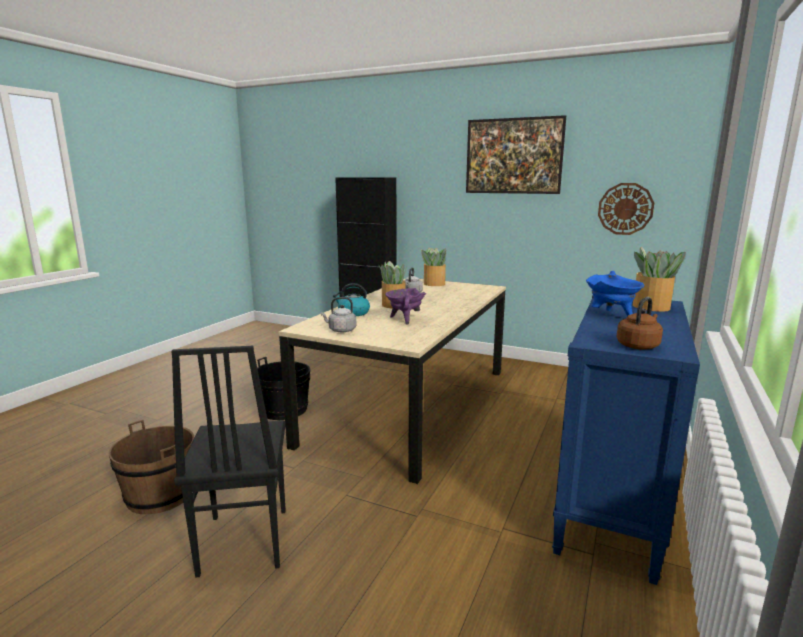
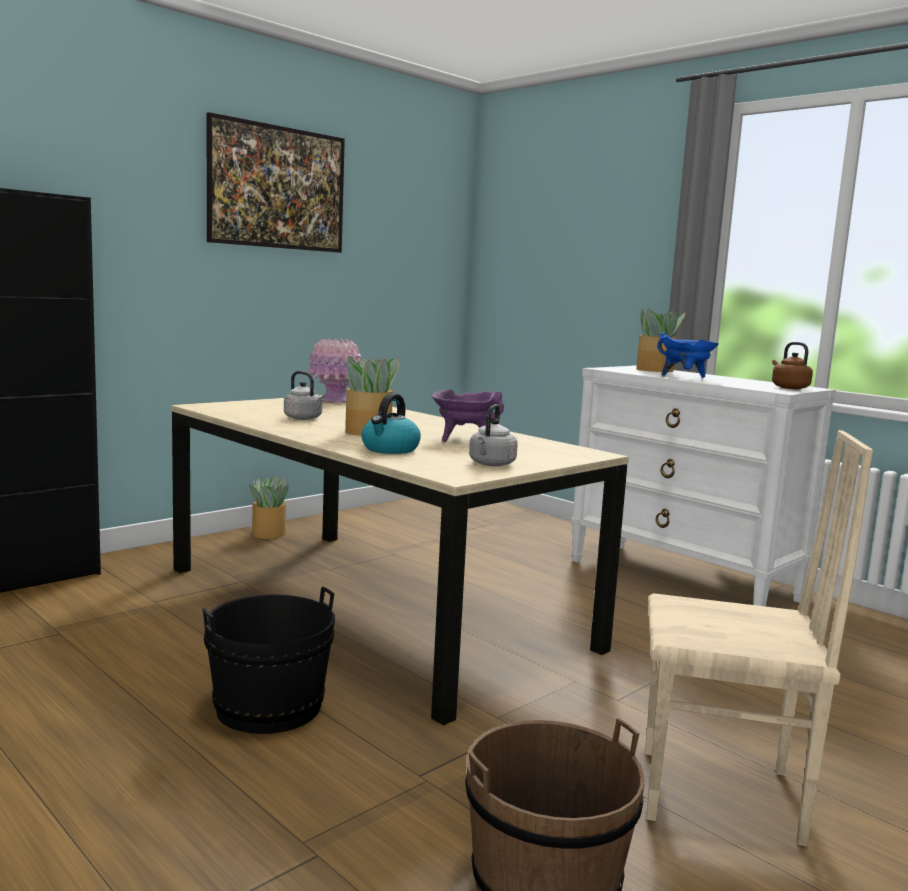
camera: 70 degrees left, 5 degrees down
(242, 542) = (721, 797): black chair -> beige chair
(434, 284) = (257, 405): potted plant -> potted plant (268, 534)
(481, 289) = (334, 400): none -> pink vase
(611, 503) = (682, 580): blue dresser -> white dresser
(625, 209) = (407, 276): wall clock -> none

